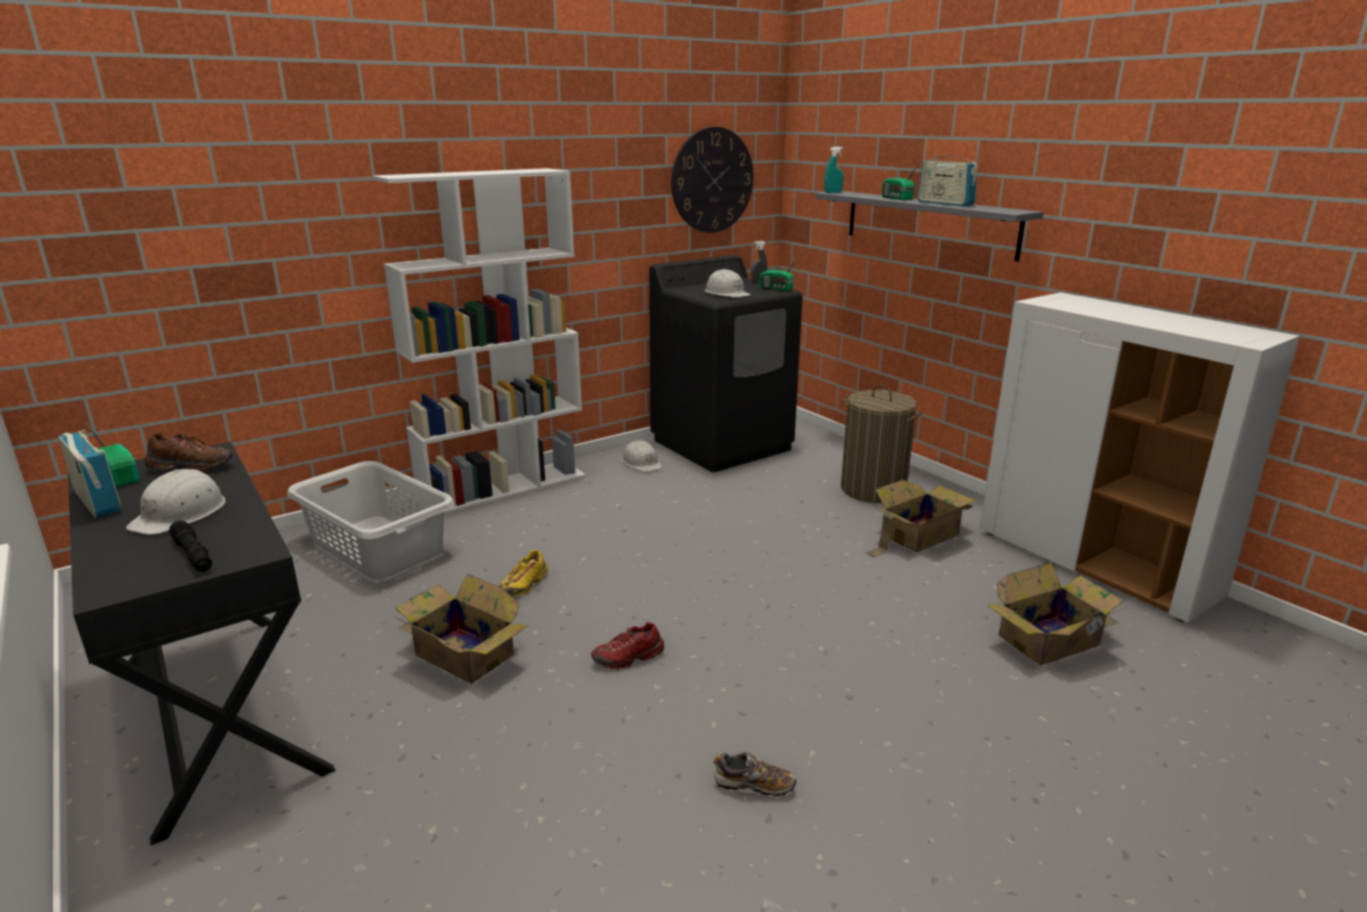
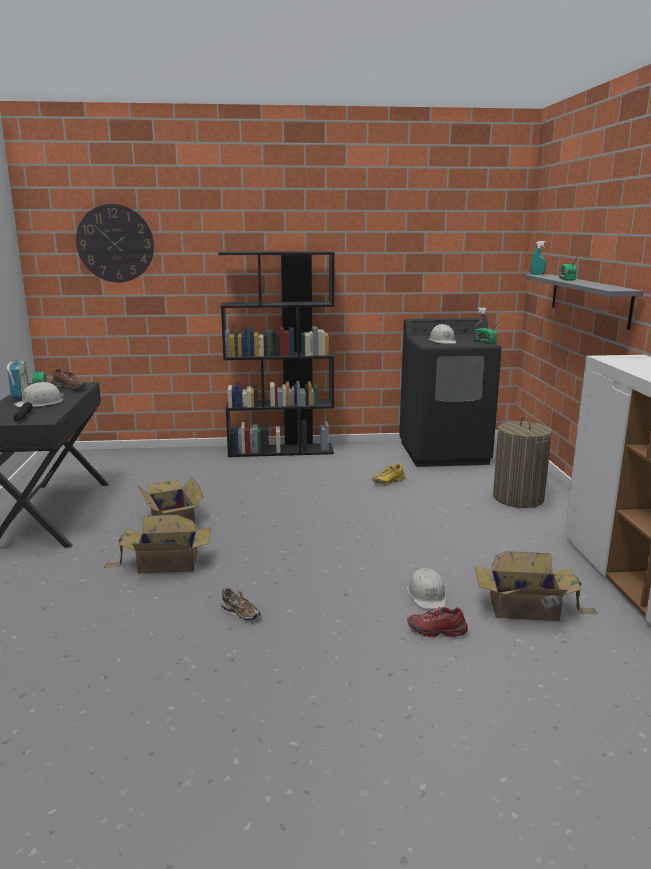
camera: 30 degrees right, 5 degrees down
(378, 546) = (187, 464): grey laundry basket -> none
(503, 488) = (281, 450): white bookcase -> black bookcase
(524, 585) = (236, 497): yellow shoe -> yellow shoe (388, 482)
(629, 658) = (248, 542): red shoe -> red shoe (437, 631)
(641, 463) = (377, 453): white hard hat -> white hard hat (427, 595)
(712, 180) = (462, 264): wall clock -> wall clock (115, 243)
(917, 536) = (512, 530): cardboard box -> cardboard box (165, 563)
(944, 203) = (587, 283): radio -> none

